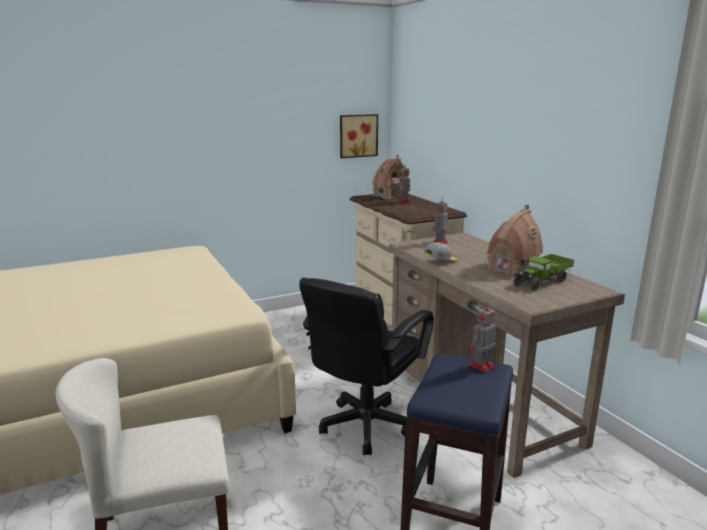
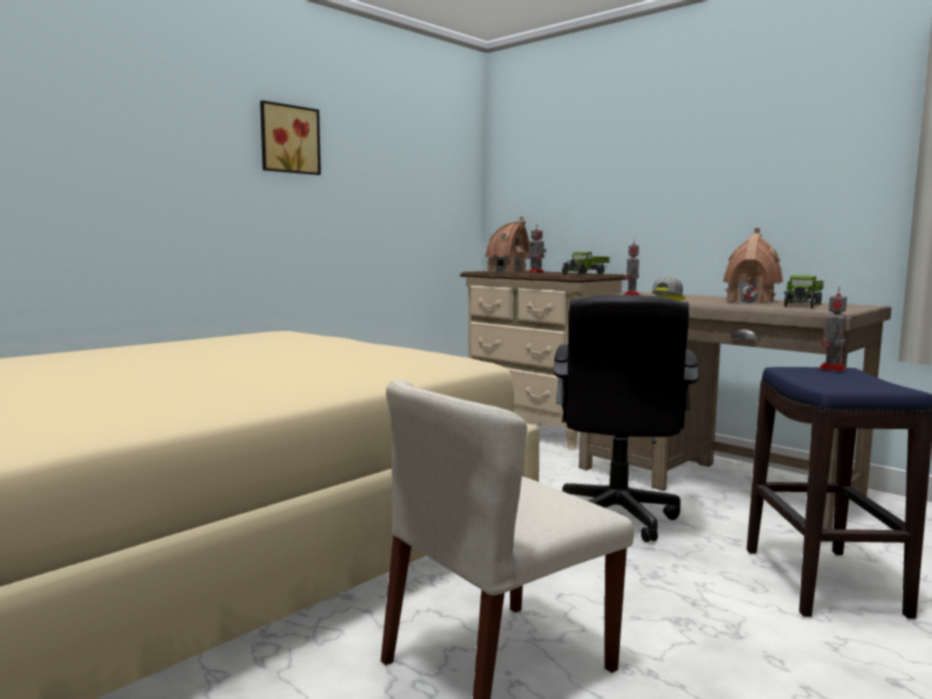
camera: 20 degrees left, 10 degrees down
(357, 135) = (454, 201): picture -> picture (288, 139)
(432, 210) = (585, 274): none -> toy truck

